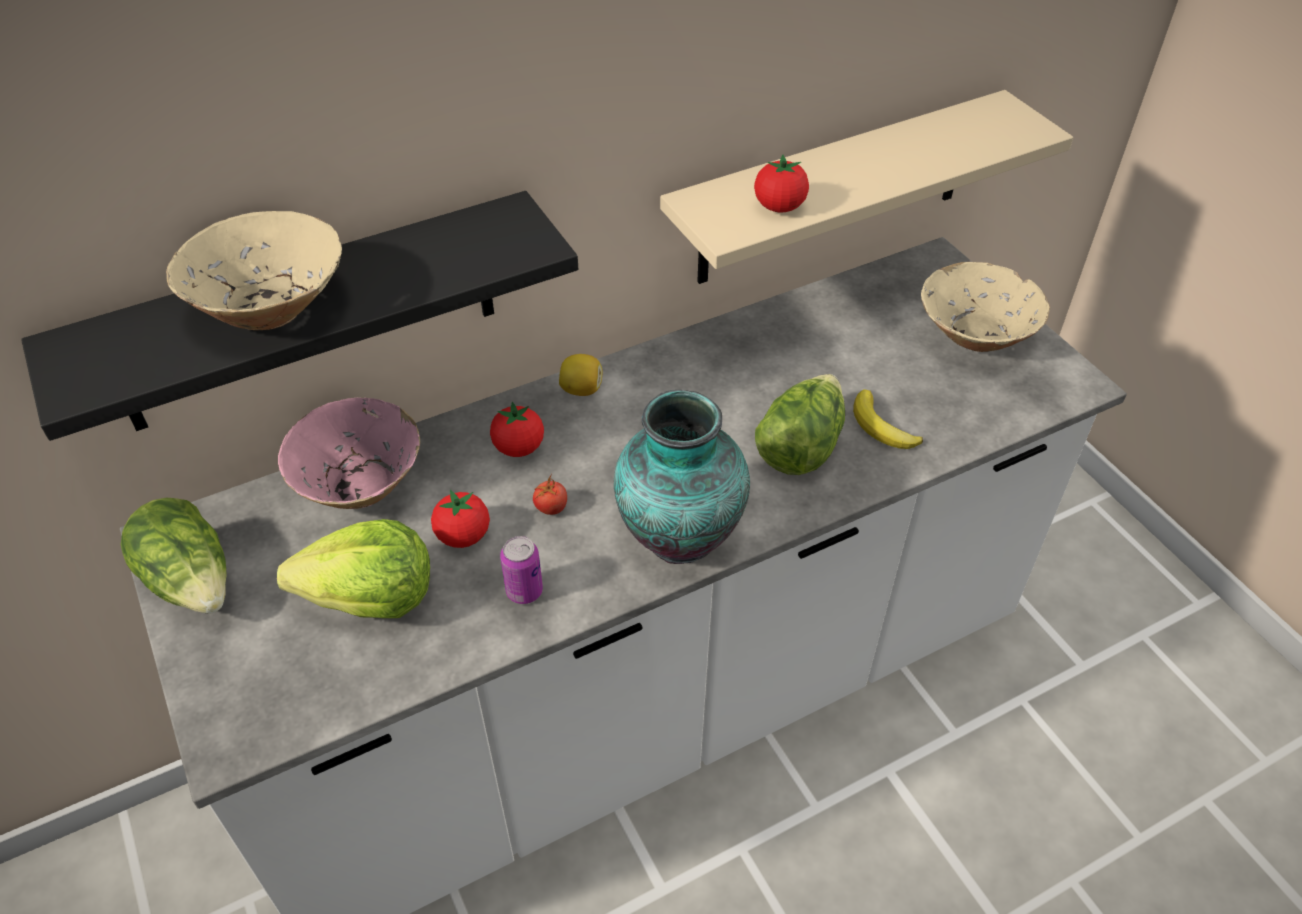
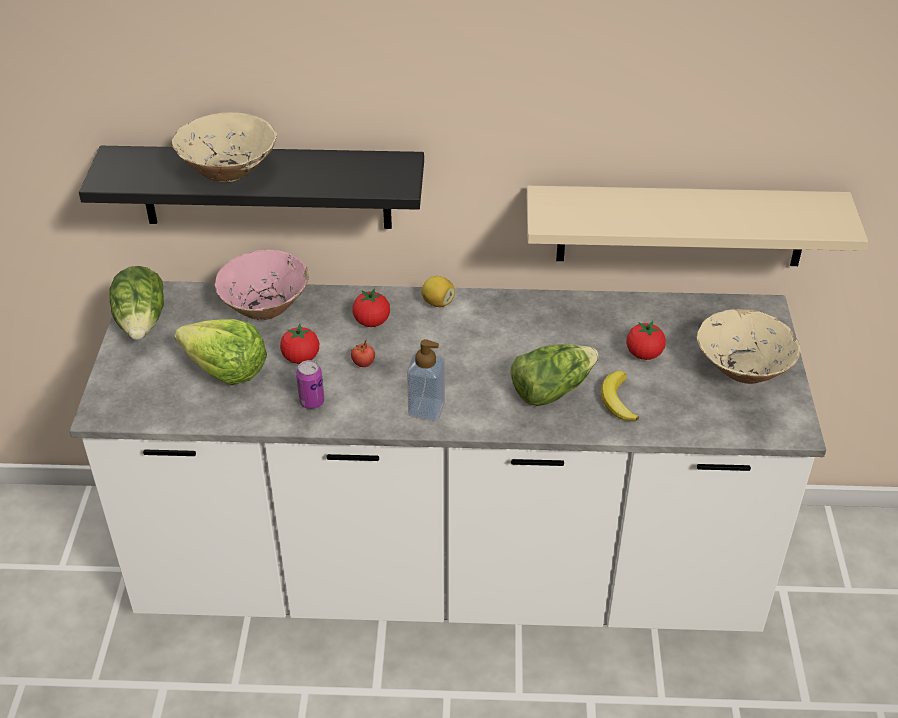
camera: 30 degrees right, 5 degrees down
(677, 535) = (426, 409): vase -> soap dispenser
(779, 207) = (598, 217): tomato -> tomato (644, 354)

